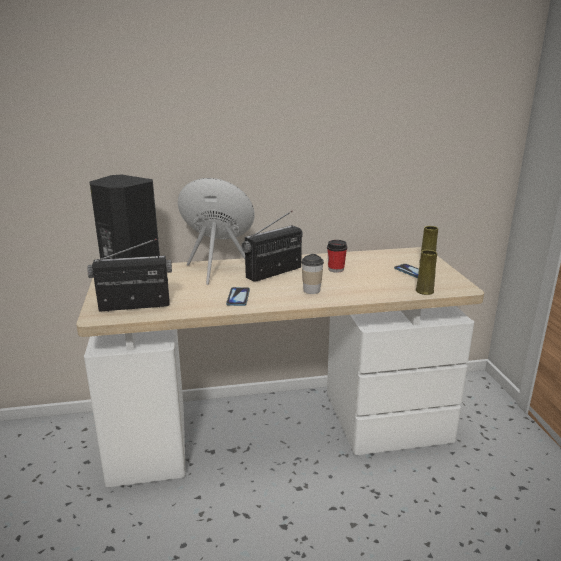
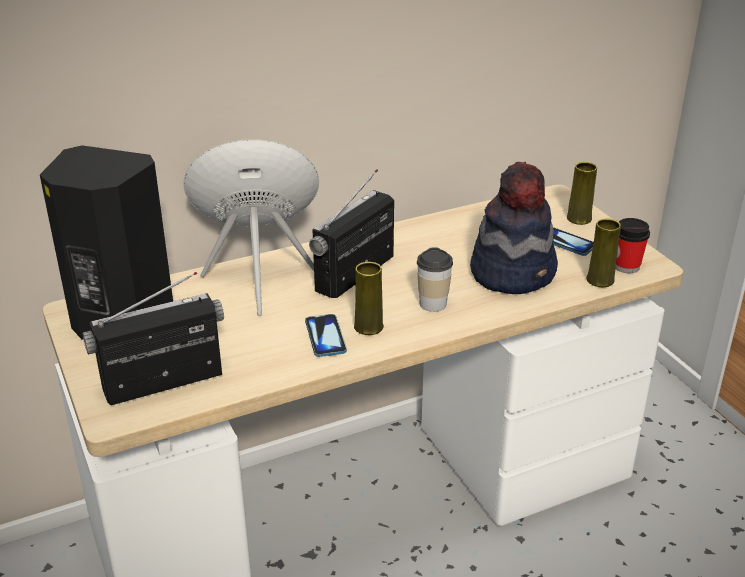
camera: 15 degrees left, 10 degrees up
(266, 296) = (368, 327): none -> yellow vase
(336, 269) = (449, 252): cup -> cup (626, 266)
(370, 282) = (513, 272): none -> hat

